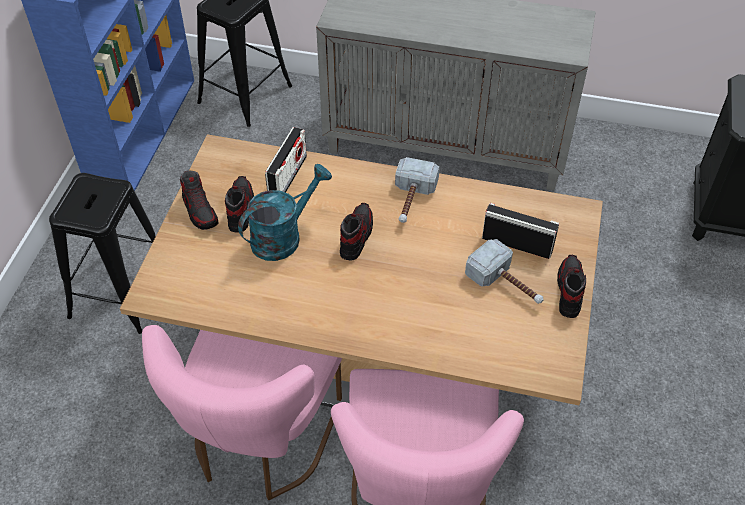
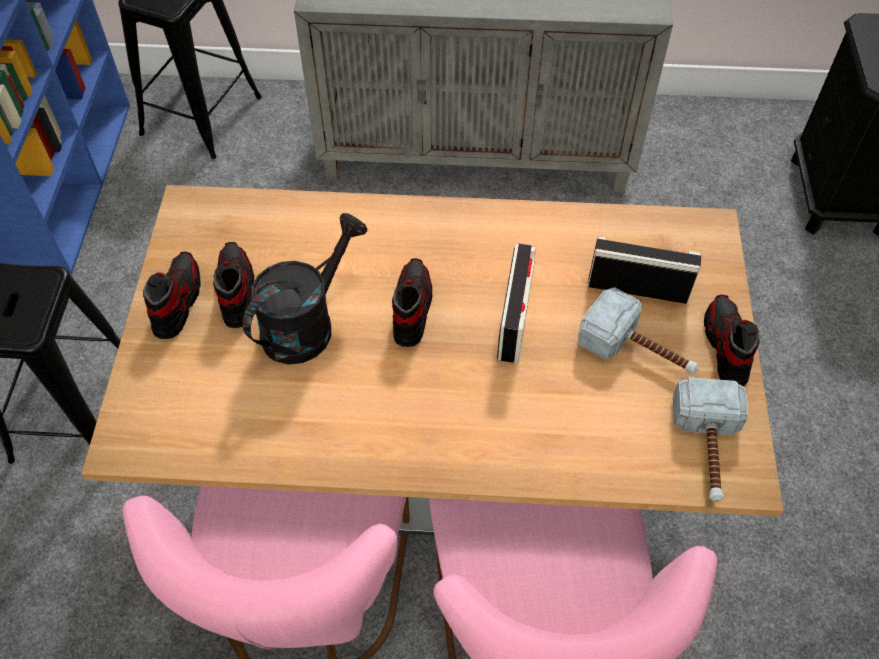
camera: 10 degrees left, 5 degrees up
(200, 210) = (177, 301): shoe -> shoe turned 135 degrees counterclockwise
(283, 236) = (306, 323): turquoise watering can -> black watering can
(287, 177) = (295, 233): radio -> radio (514, 319)
(411, 200) = (477, 244): hammer -> hammer (707, 449)

